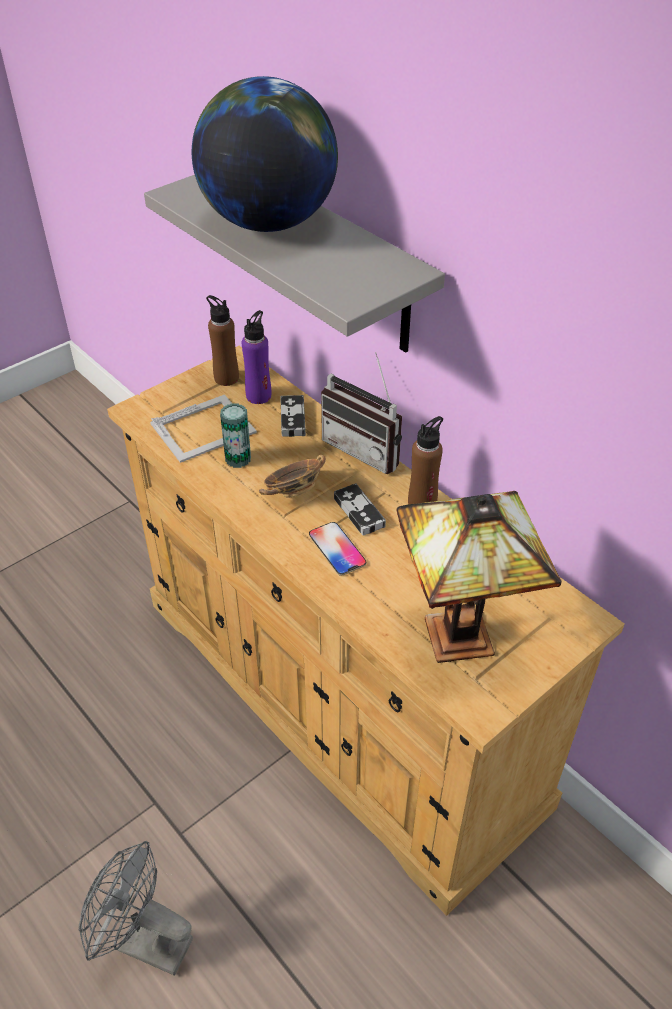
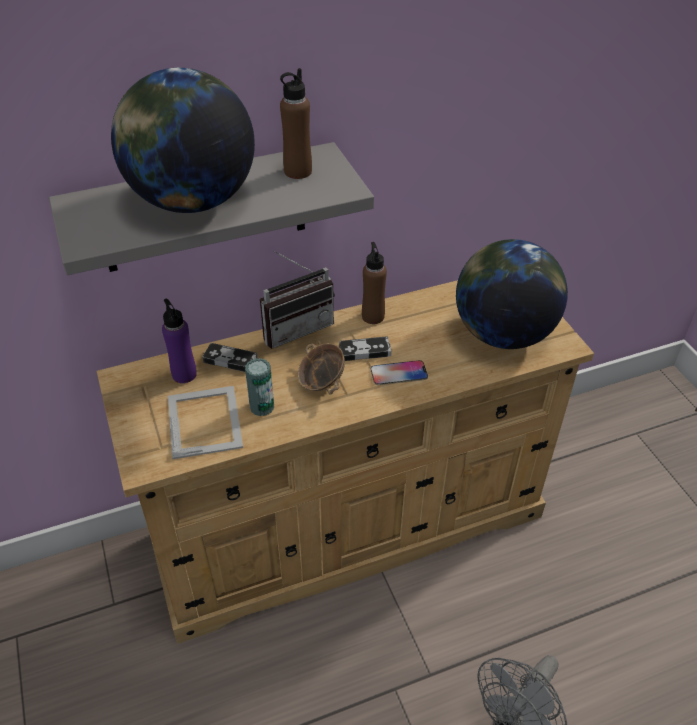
camera: 70 degrees left, 0 degrees up
(226, 378) = (141, 390): brown bottle -> brown bottle (297, 171)
(463, 633) = (502, 334): table lamp -> globe

